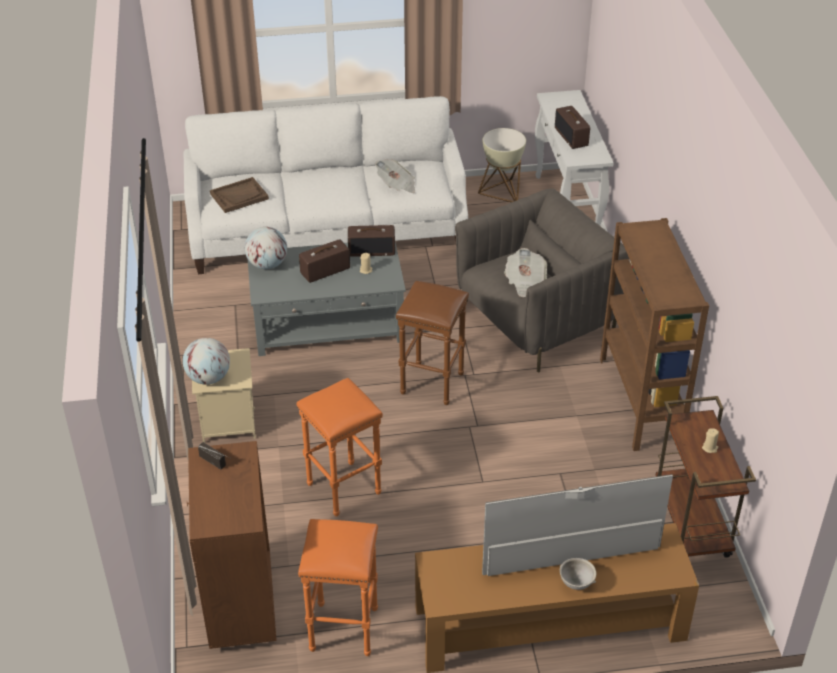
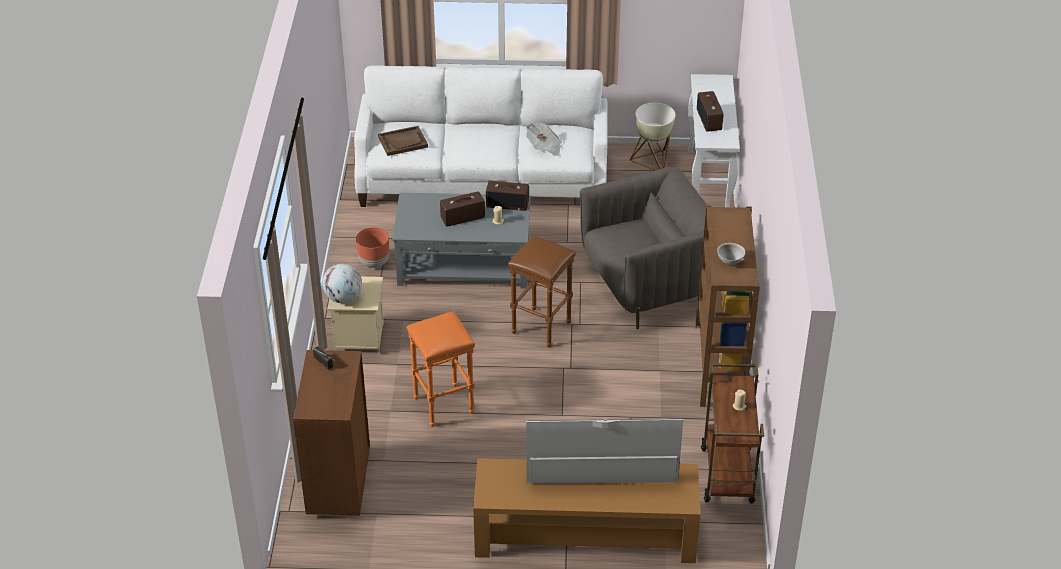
camera: 10 degrees right, 0 degrees up
(227, 334) = (374, 263): none -> brown planter
(267, 265) = (414, 206): globe -> none
(342, 629) = (415, 515): orange stool -> none
(525, 283) = (635, 248): newspaper -> none
(576, 582) = (600, 498): grey bowl -> grey bowl (730, 261)

